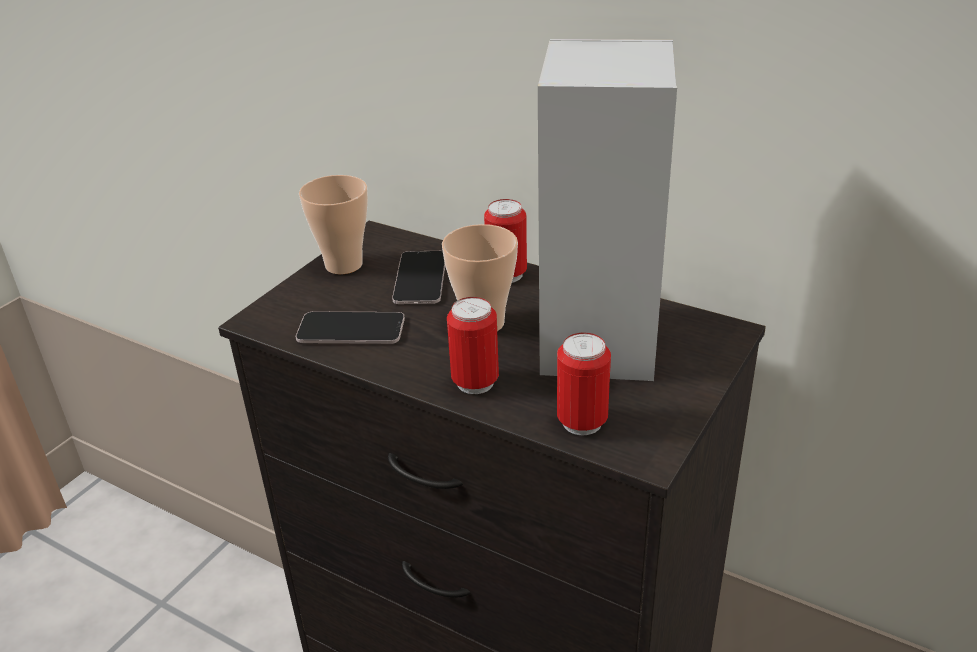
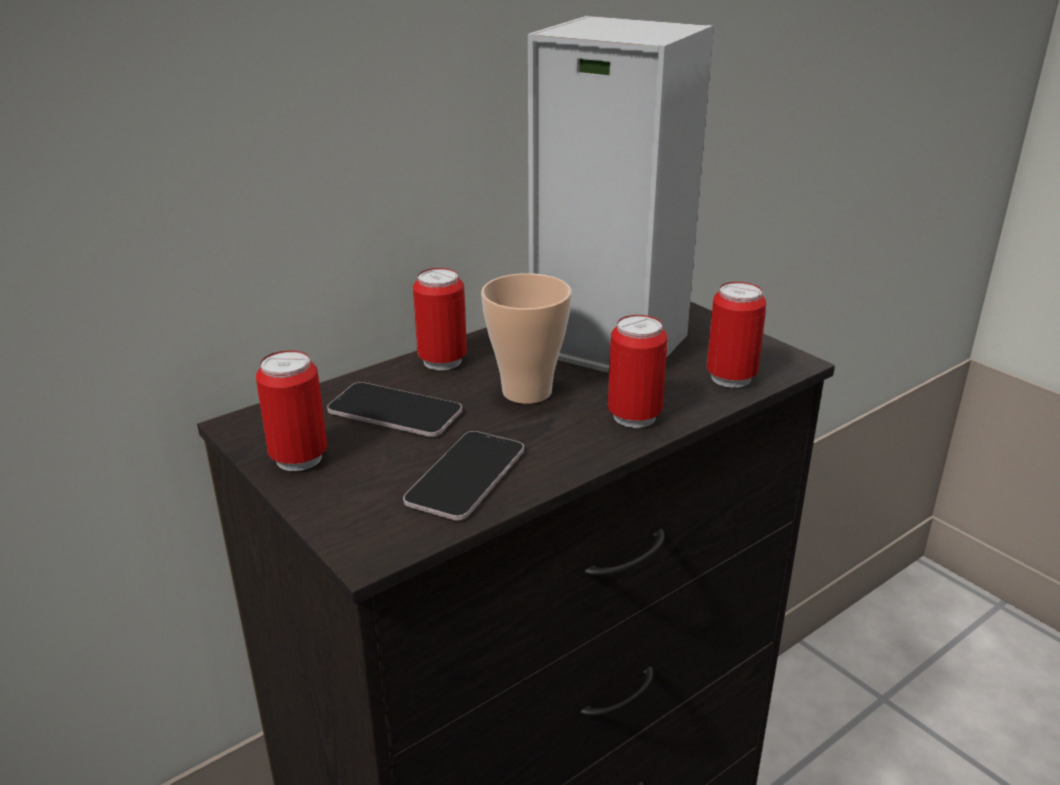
camera: 70 degrees left, 5 degrees down
(343, 265) = (299, 458): cup -> can

